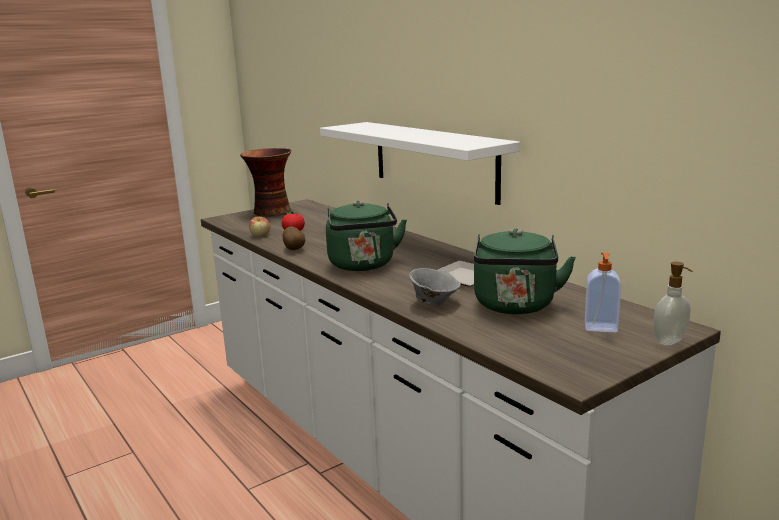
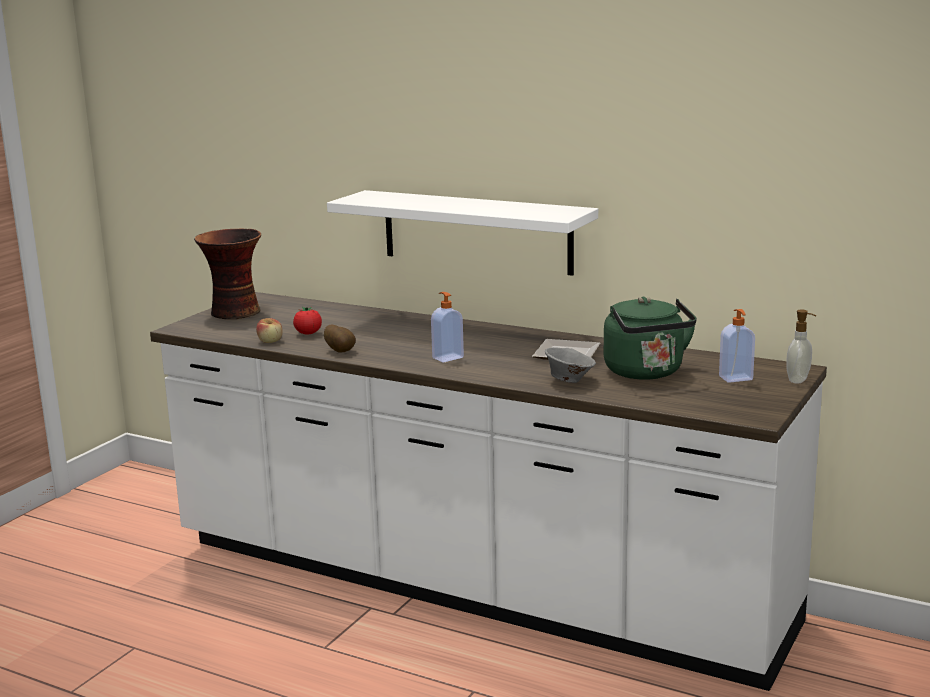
camera: 25 degrees left, 0 degrees up
(363, 265) = (447, 357): green kettle -> soap dispenser

